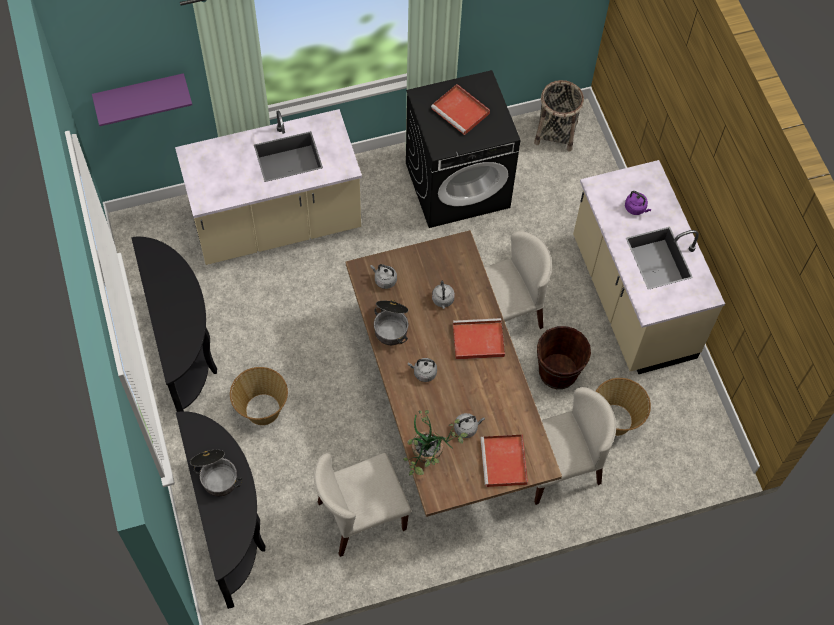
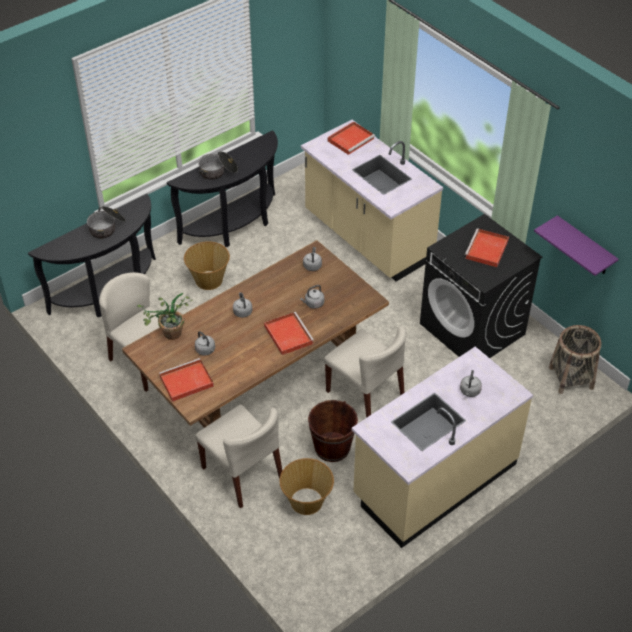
camera: 70 degrees right, 15 degrees down
(140, 93) = (357, 62): purple shelf -> purple shelf (585, 247)
(211, 161) = (351, 139): none -> red tray
(391, 325) = (274, 281): cooking pot -> cooking pot (218, 171)
(636, 208) = (469, 391): purple kettle -> grey kettle

